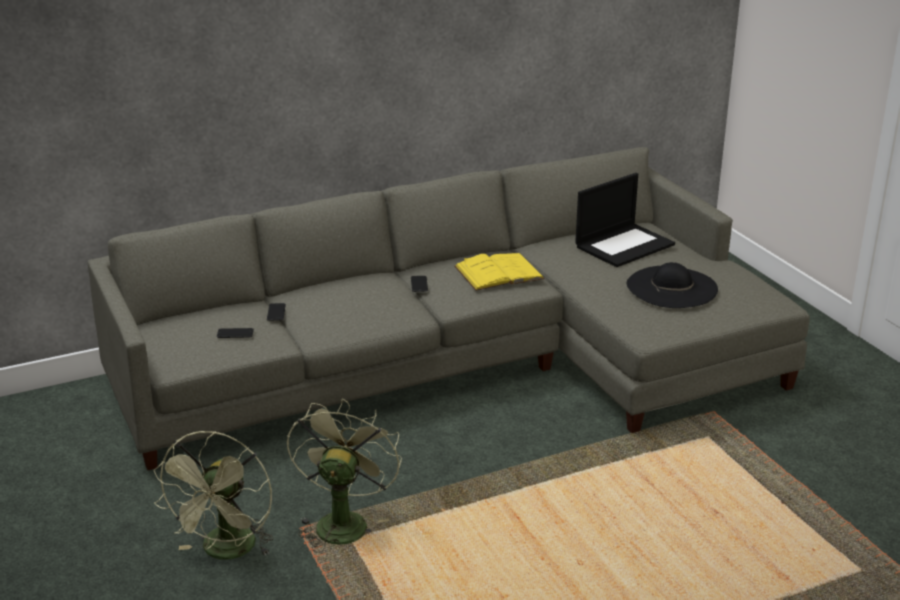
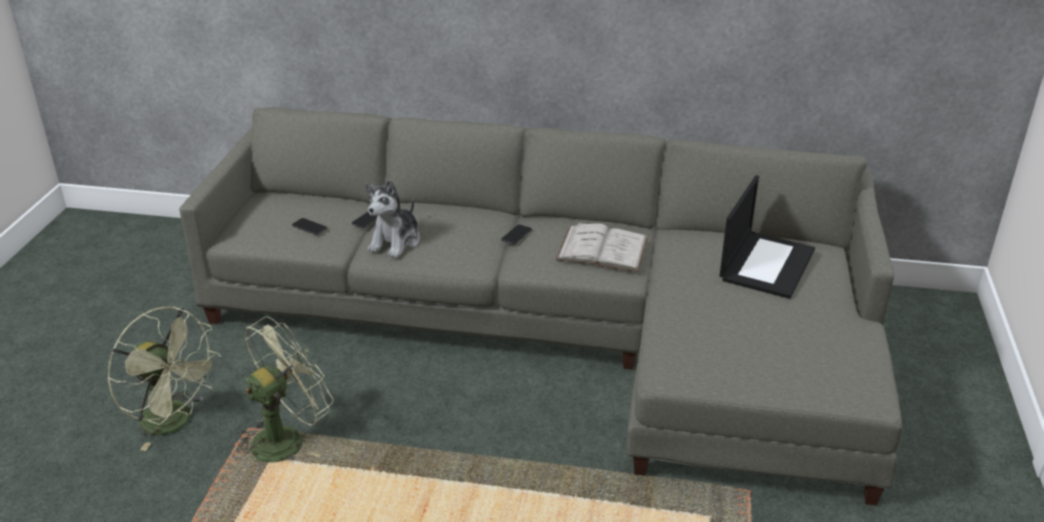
camera: 35 degrees right, 5 degrees up
(226, 552) = (176, 422): green fan -> green fan turned 105 degrees counterclockwise
(325, 321) = (396, 242): none -> plush toy
(498, 272) = (602, 249): yellow book -> white book
(624, 245) = (766, 264): laptop -> laptop turned 60 degrees counterclockwise
(671, 287) = (757, 330): black hat -> none

